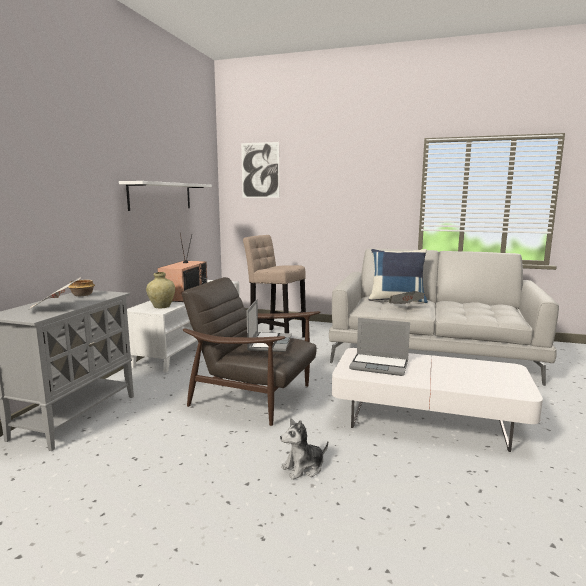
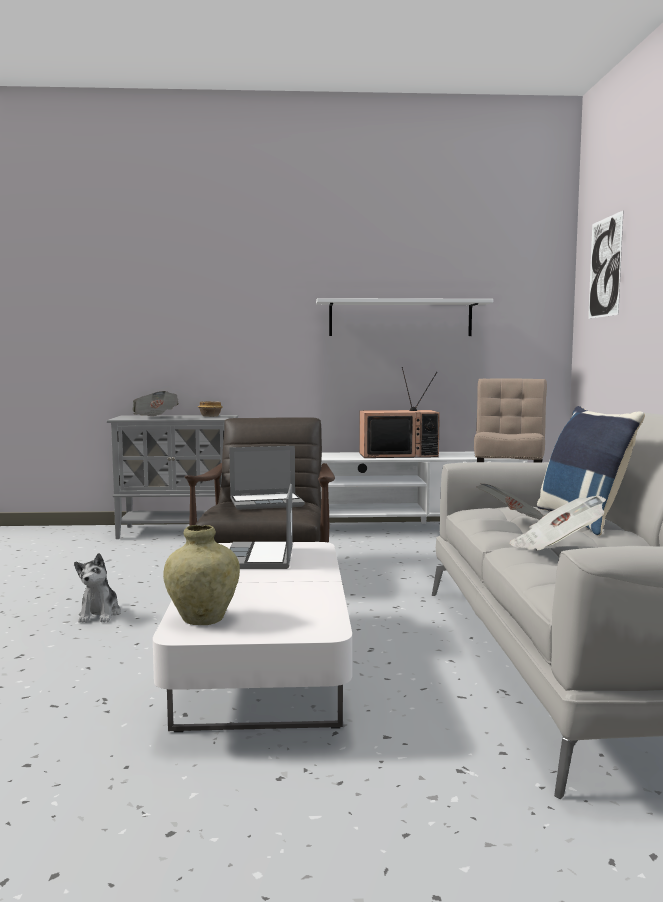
camera: 70 degrees right, 5 degrees down
(161, 306) = (332, 456): beige vase -> beige vase (203, 619)
(303, 468) = (99, 614): plush toy -> plush toy turned 135 degrees counterclockwise
(447, 310) = (556, 547): none -> newspaper

